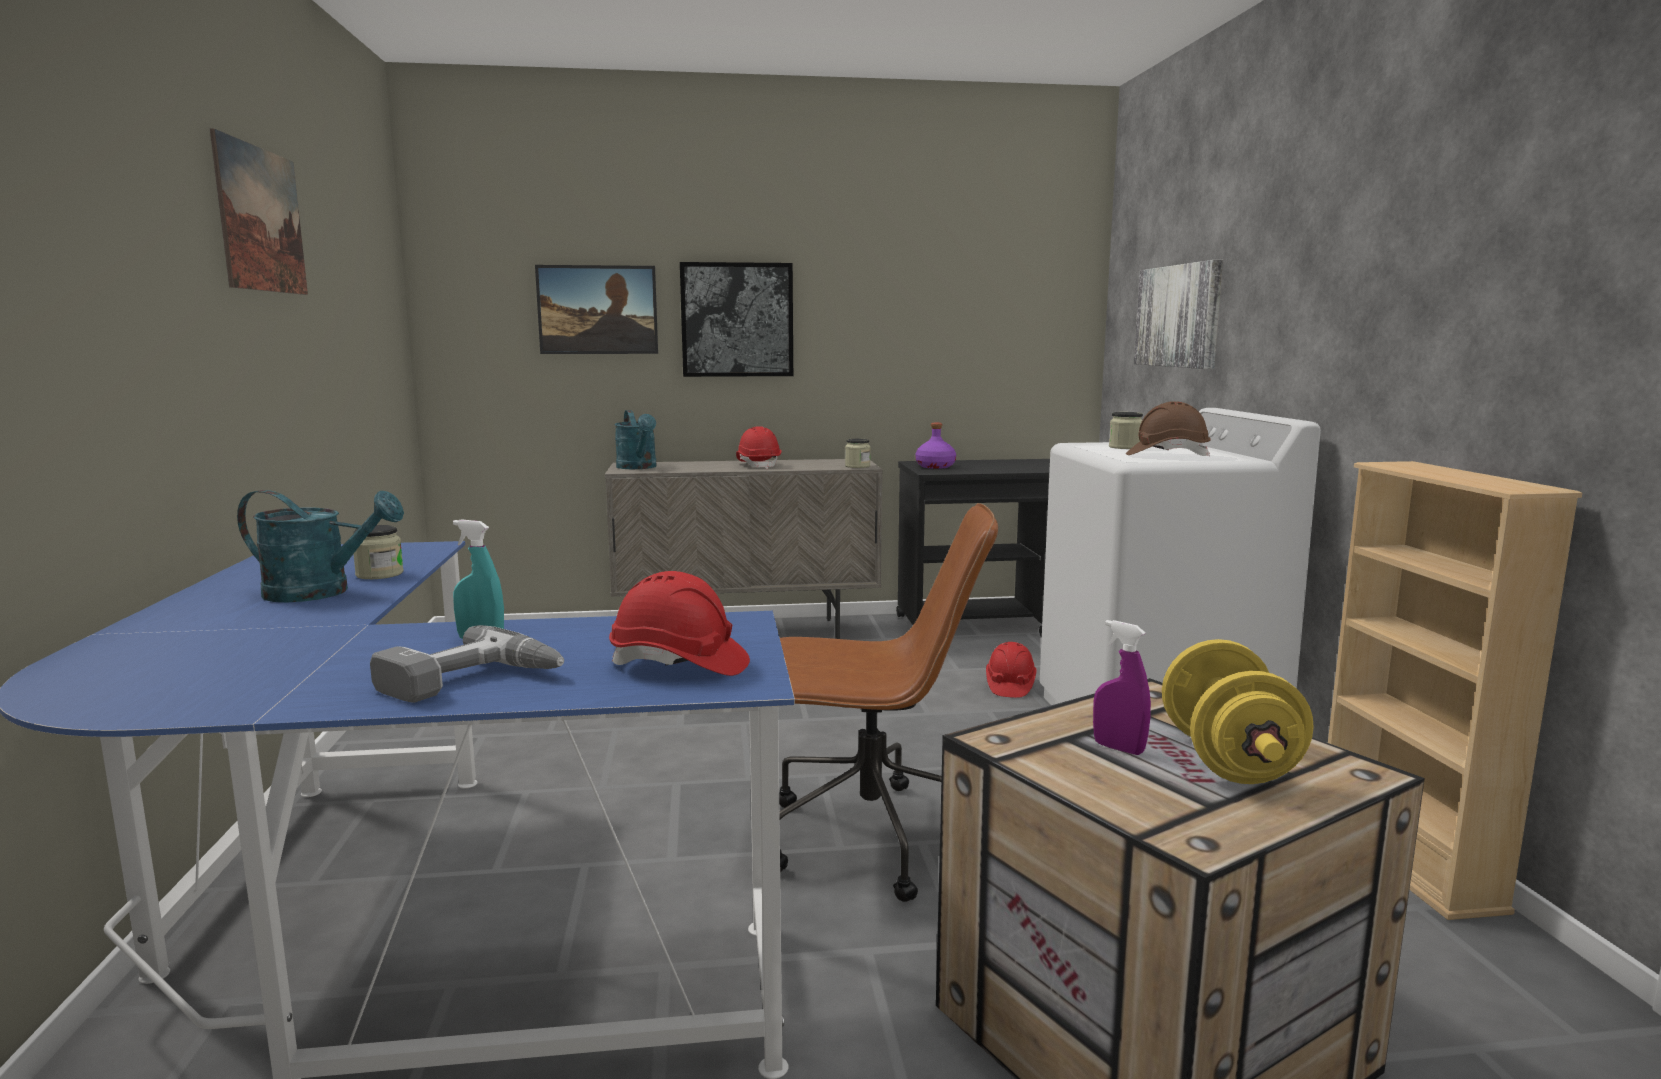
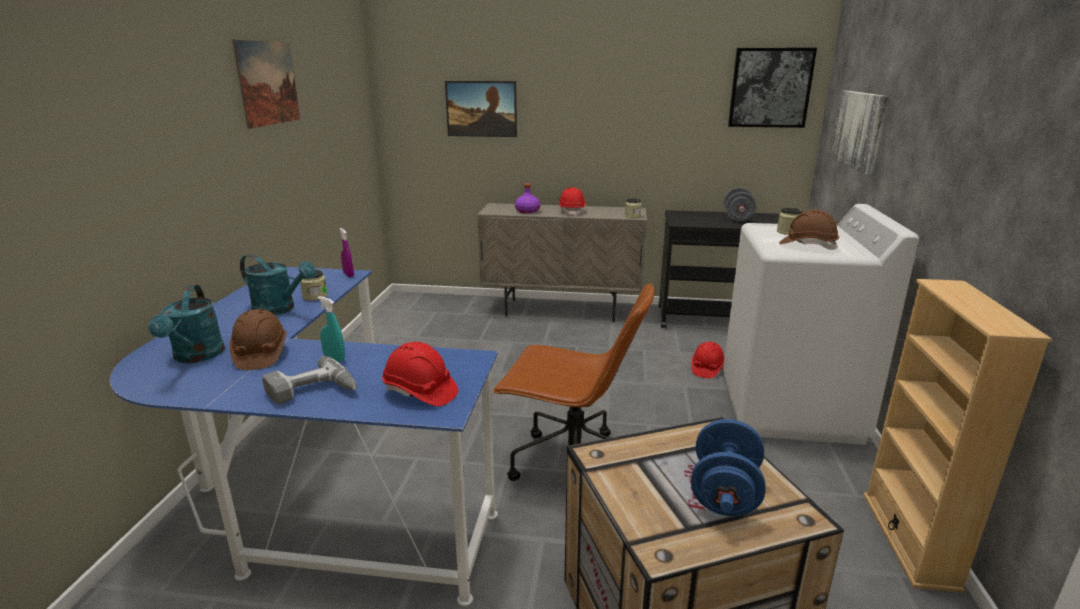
camera: 15 degrees right, 10 degrees up
(324, 647) = (260, 355): none -> brown hard hat
(638, 467) = (499, 209): turquoise watering can -> turquoise watering can (196, 356)
(737, 320) = (566, 116): picture -> picture (770, 88)
(935, 466) = (685, 218): purple bottle -> purple bottle (527, 211)
(1009, 464) = (737, 218): none -> grey dumbbell
(1118, 748) = (663, 473): purple spray bottle -> purple spray bottle (348, 275)
(1228, 760) = (724, 493): yellow dumbbell -> blue dumbbell

